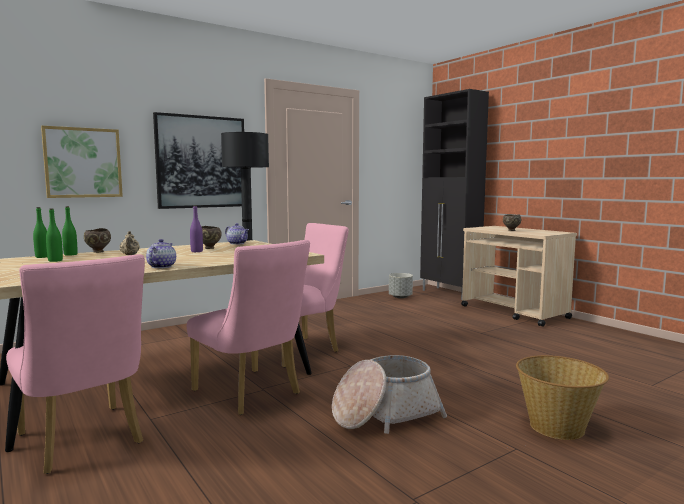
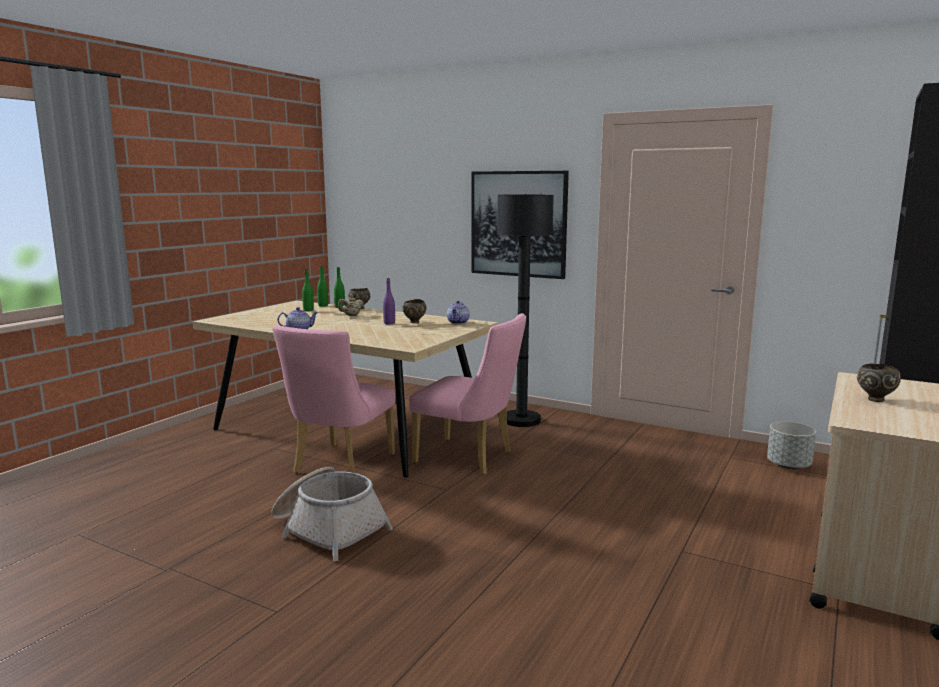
camera: 65 degrees right, 5 degrees up
(83, 162) = (416, 224): picture -> none
(84, 442) = (232, 442): pink chair -> none
(557, 426) = (346, 637): basket -> none

